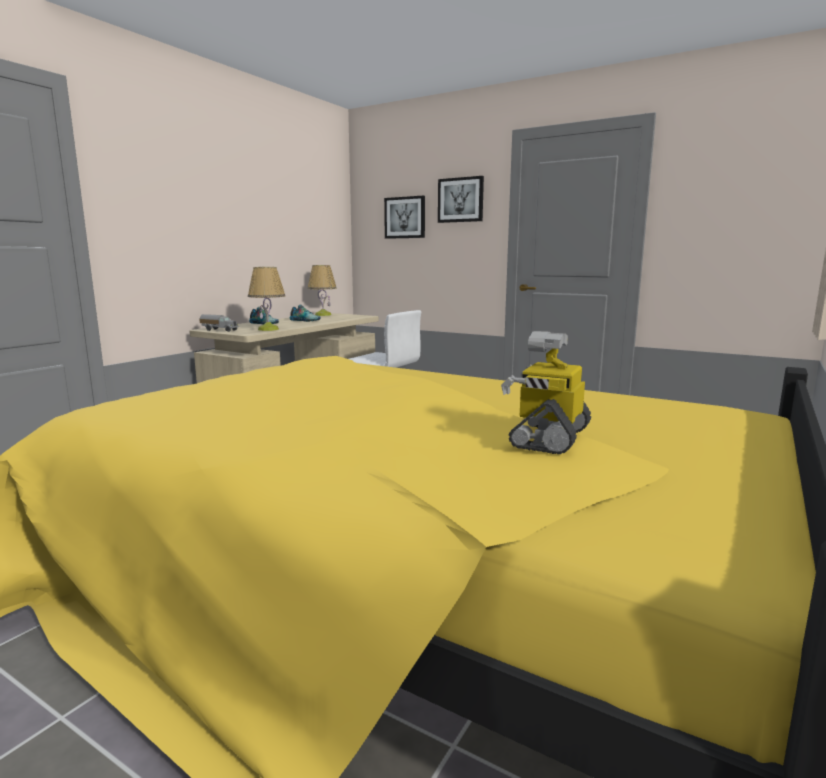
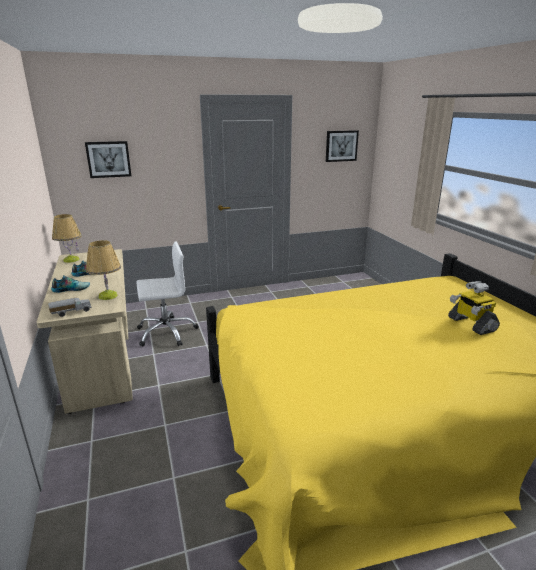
camera: 50 degrees left, 10 degrees up
(460, 200) = (162, 145): picture -> picture (341, 146)

